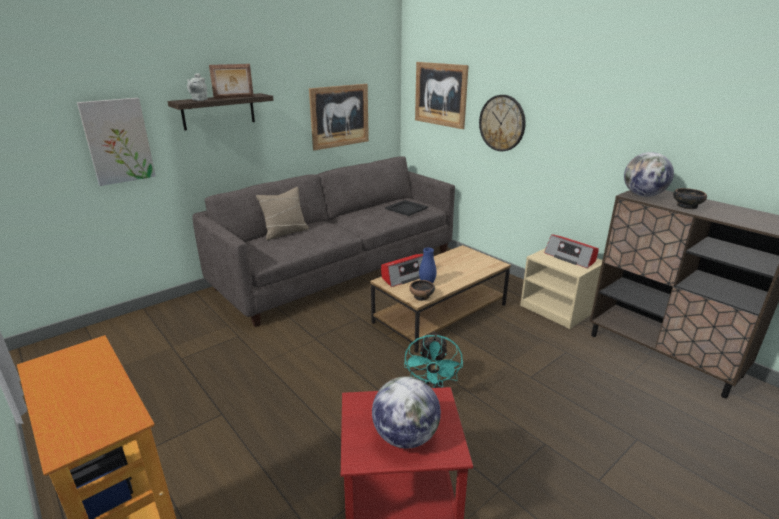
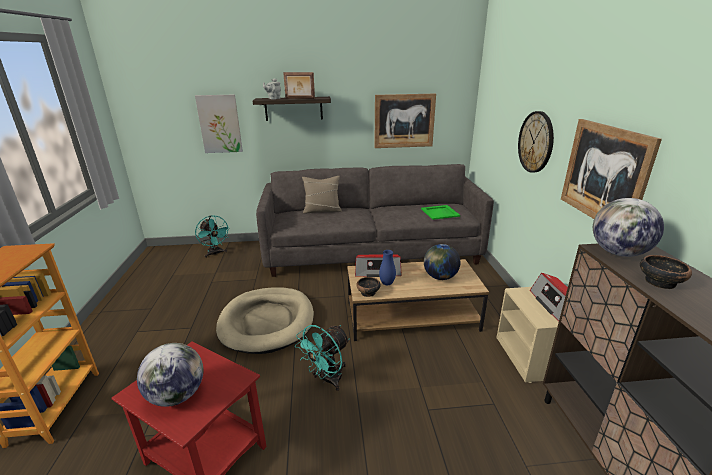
camera: 35 degrees right, 0 degrees up
(141, 327) = (215, 253): none -> turquoise fan
(309, 371) = (267, 322): none -> beige dog bed
(406, 208) = (440, 212): black tray -> green tray
(440, 94) = (498, 107): picture -> picture (604, 174)
(462, 265) = (440, 277): none -> globe

